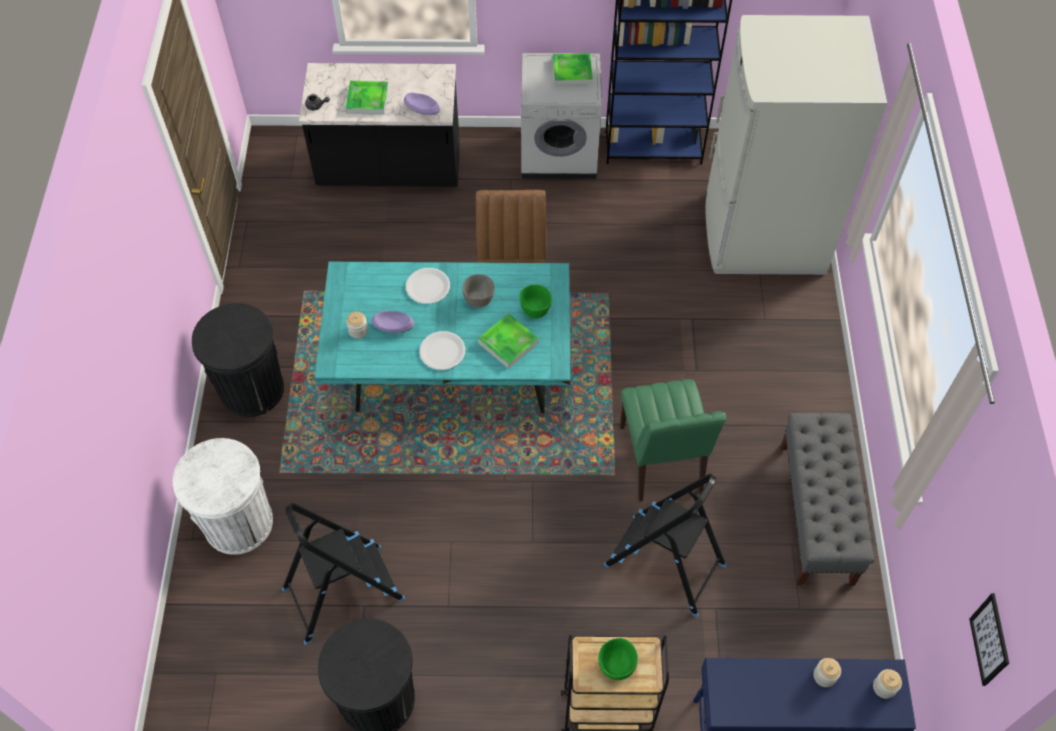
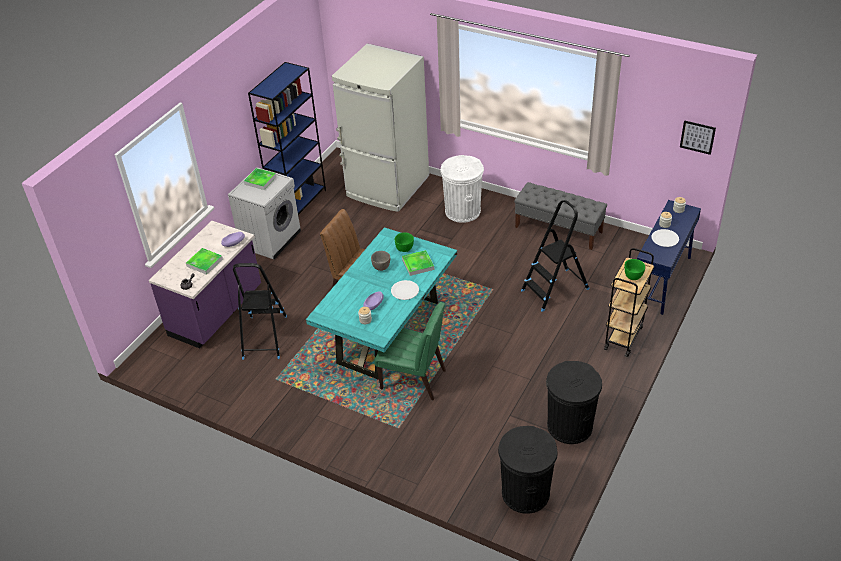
camera: 60 degrees left, 15 degrees down
(238, 522) = (420, 458): white trash can -> white trash can (462, 211)
(251, 389) = (329, 425): black trash can -> black trash can (525, 493)
(344, 593) = (497, 421): black step ladder -> black step ladder (265, 336)
(389, 170) = (217, 312): black counter -> purple counter
(428, 286) = (357, 283): white plate -> white plate (665, 239)
(660, 458) = (494, 269): green chair -> green chair (413, 379)

